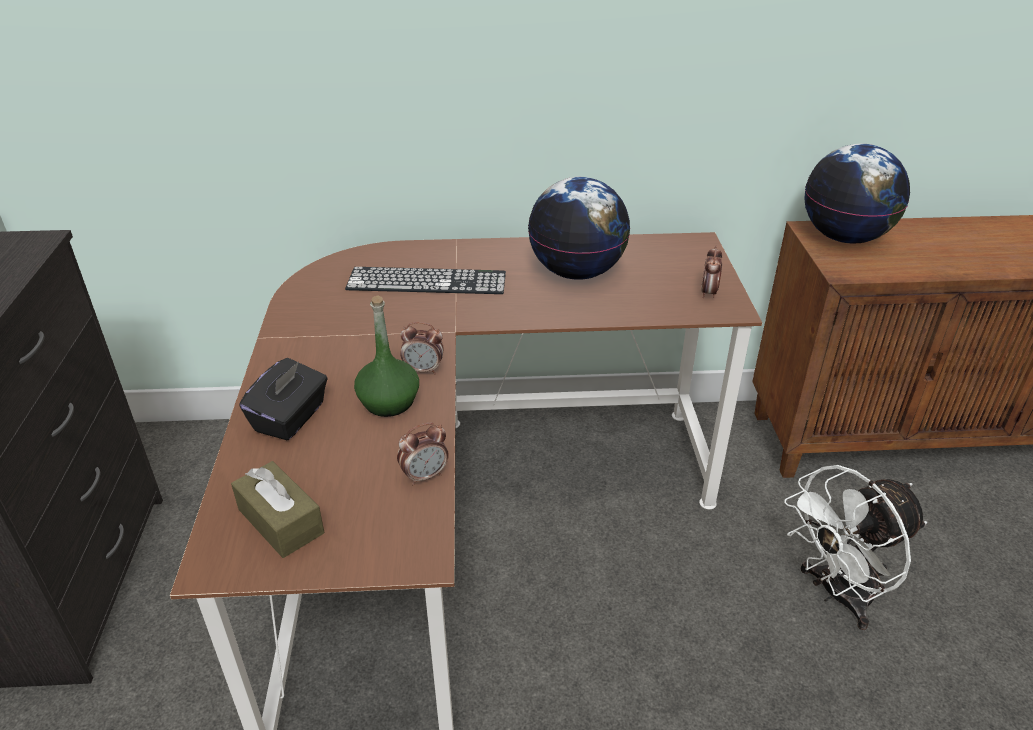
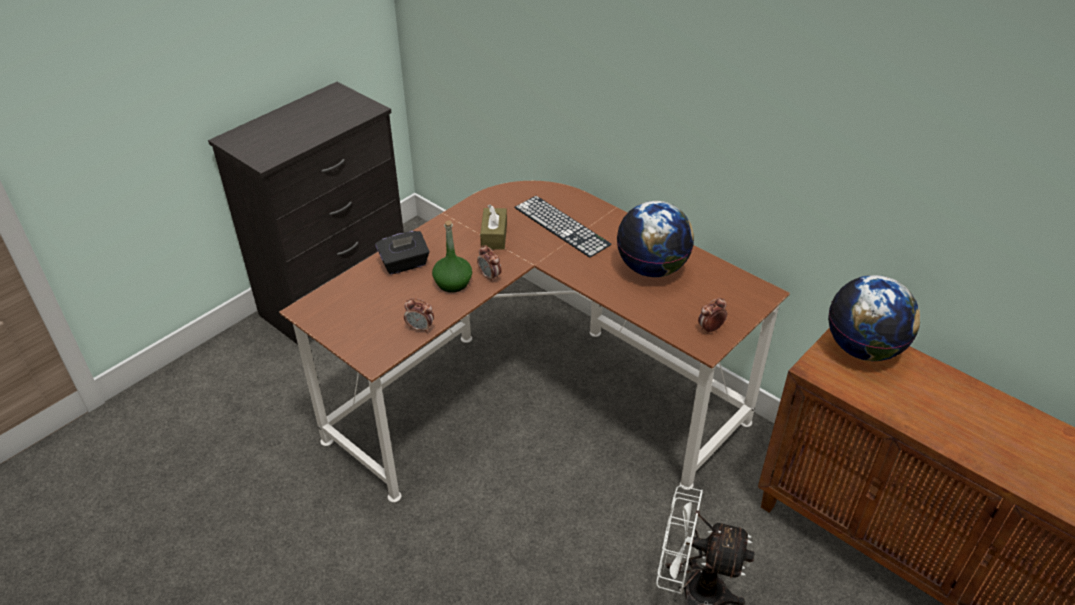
camera: 45 degrees right, 5 degrees up
(281, 521) = (345, 309): brown tissue box -> brown tissue box (494, 236)

